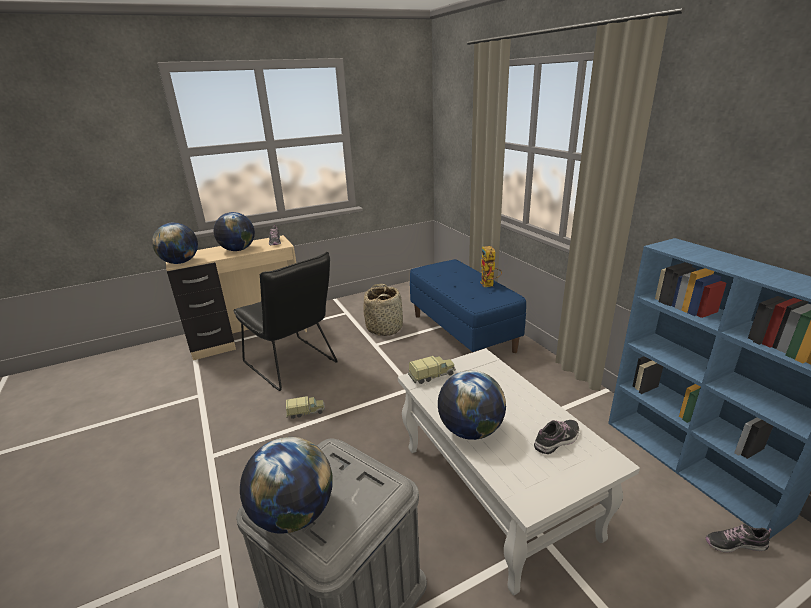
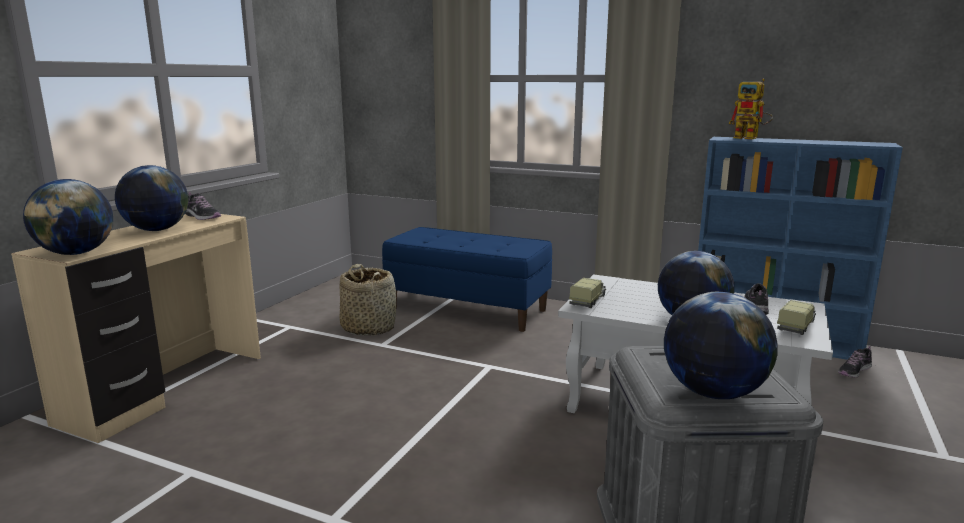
camera: 40 degrees left, 10 degrees down
(293, 365) = (299, 394): black chair -> none
(306, 412) = (397, 428): toy truck -> toy truck (796, 326)
(489, 285) = (498, 238): toy robot -> toy robot (751, 138)

